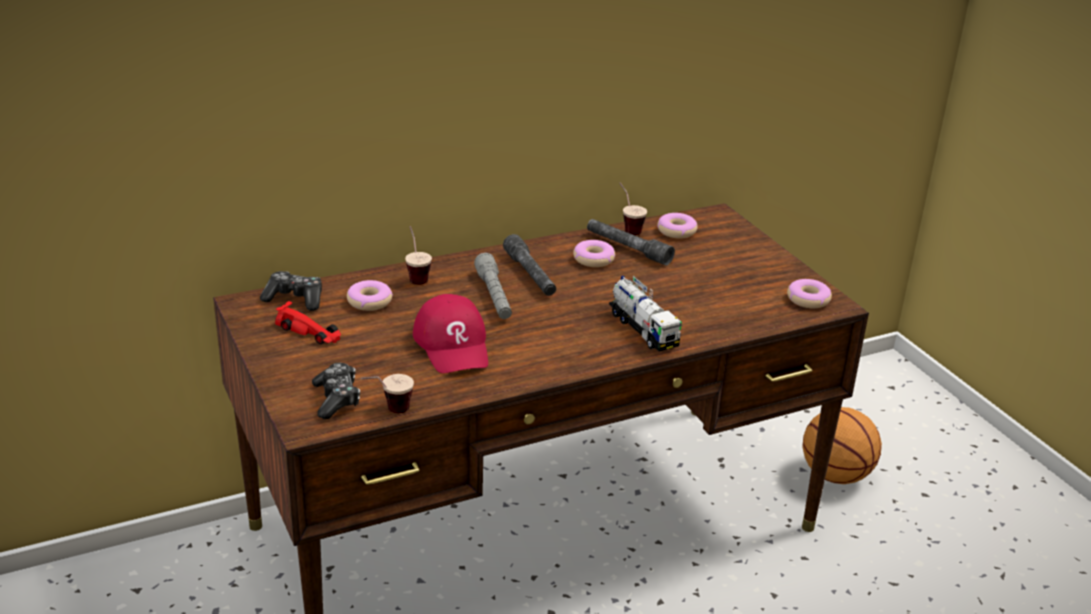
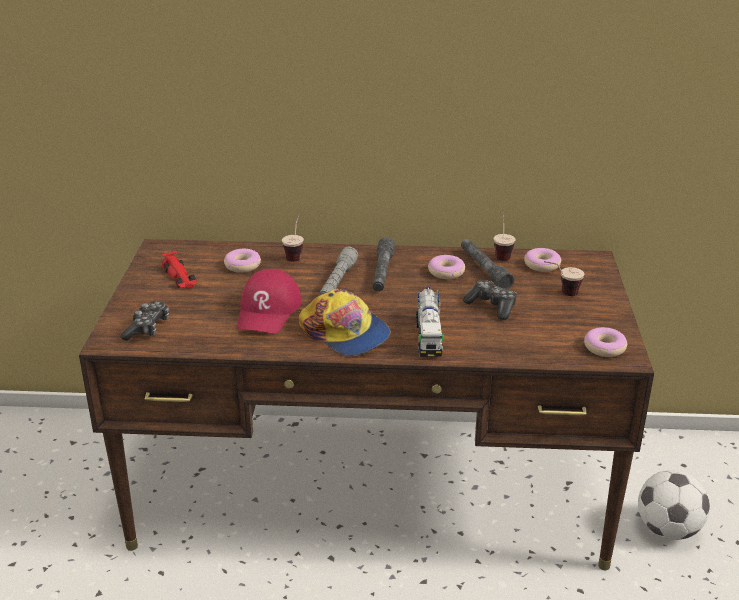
camera: 30 degrees right, 0 degrees up
(295, 299) = (194, 252): game controller -> game controller (492, 306)
(387, 412) = (171, 347): cup -> cup (560, 293)
(558, 347) = (345, 333): none -> cap
(836, 475) = (668, 529): basketball -> football

